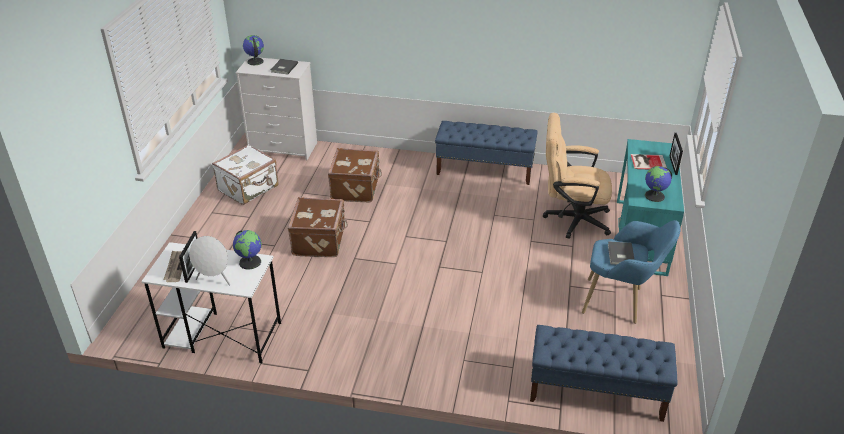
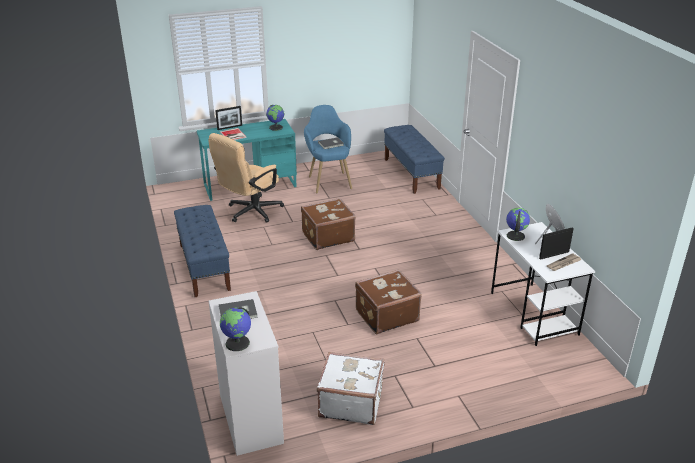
camera: 120 degrees left, 5 degrees down
(356, 188) = (291, 328): brown suitcase -> brown suitcase (327, 236)
(571, 219) = (250, 212): beige office chair -> beige office chair turned 60 degrees clockwise

